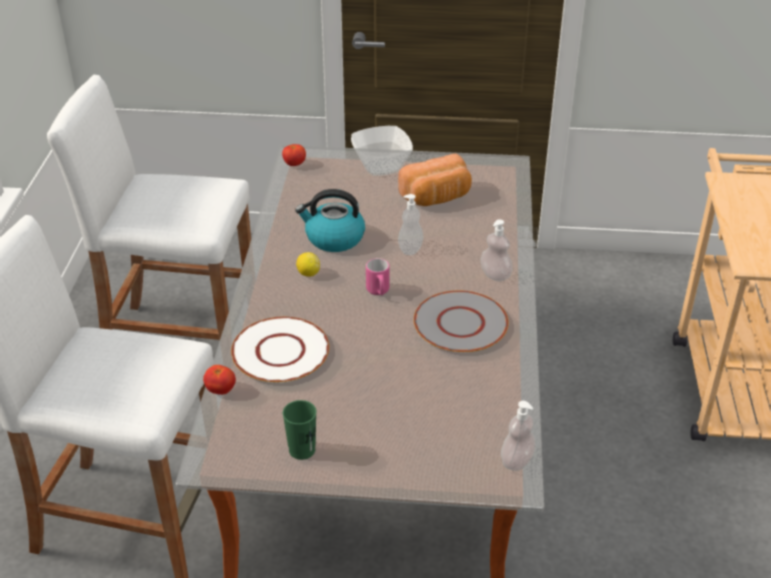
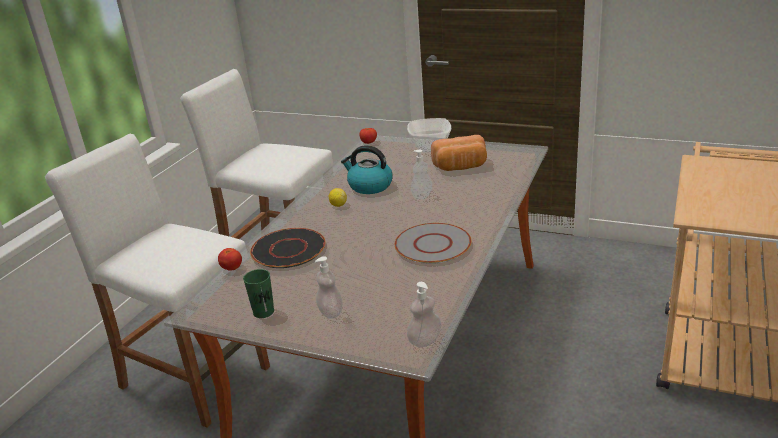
camera: 20 degrees right, 10 degrees down
(281, 351) = (289, 249): white plate -> black plate
(378, 292) = (382, 220): pink mug -> none
(495, 275) = (478, 217): soap dispenser -> soap dispenser (330, 312)

